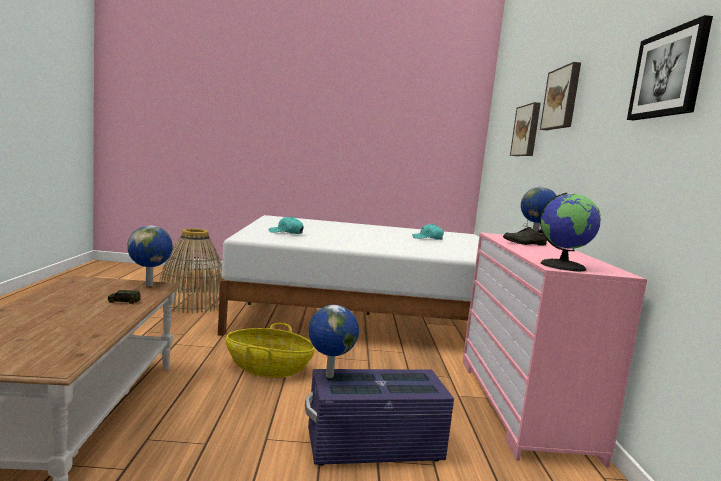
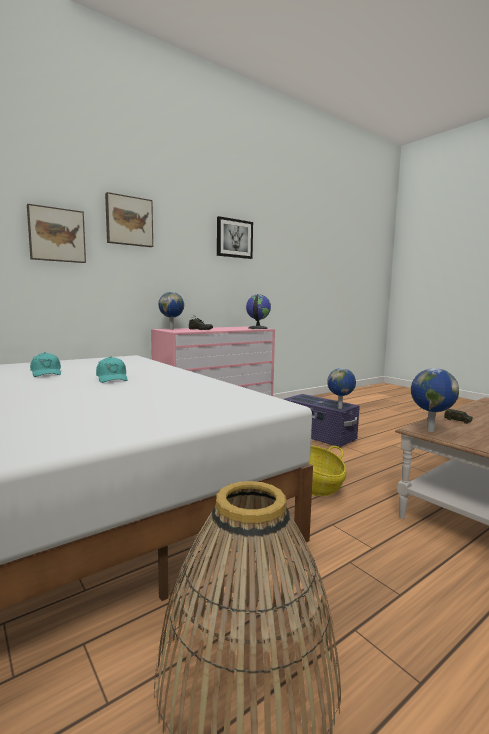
camera: 125 degrees left, 0 degrees up
(286, 232) = (183, 404): turquoise cap -> turquoise cap (112, 378)

